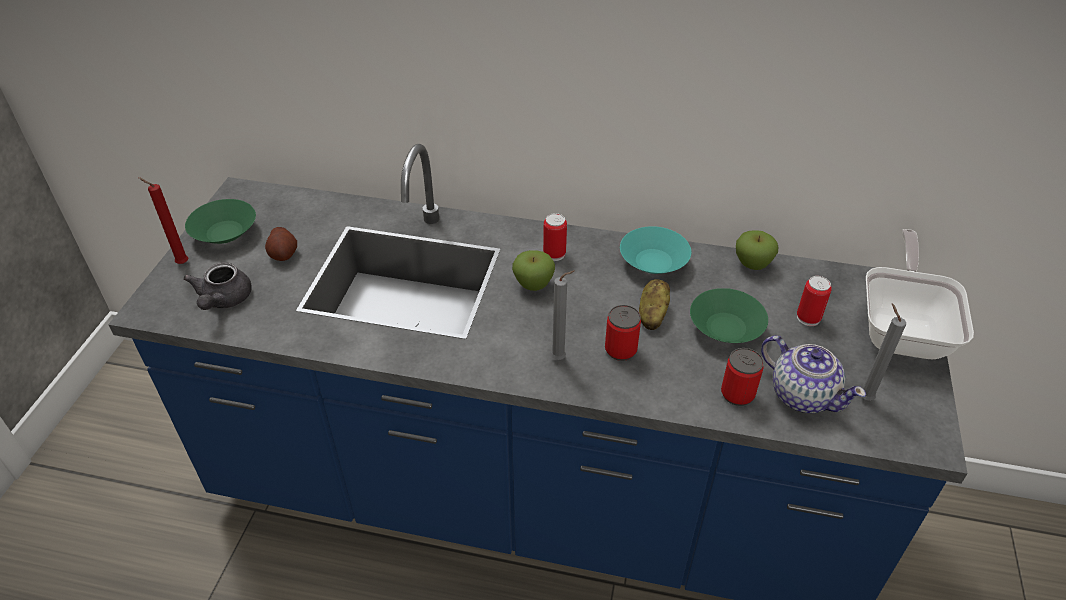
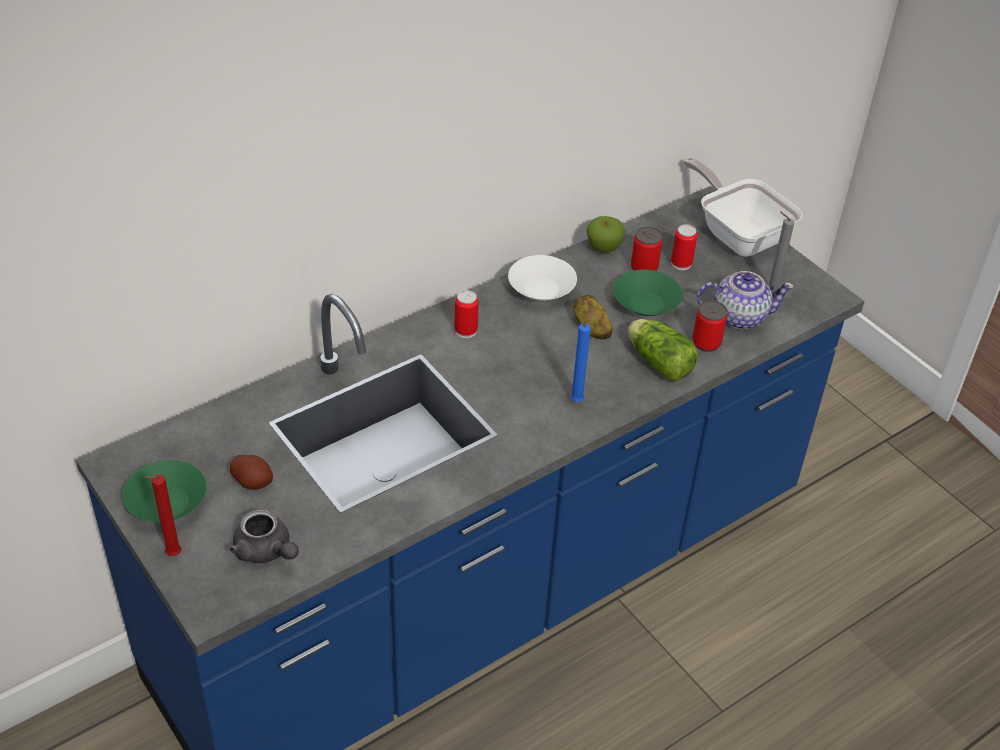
camera: 50 degrees left, 0 degrees up
(533, 285) = (485, 363): apple -> none
(560, 358) = (578, 400): grey candle -> blue candle
(620, 350) = (605, 366): can -> can (644, 267)
(654, 263) = (542, 290): turquoise bowl -> white bowl
(670, 377) = (657, 361): none -> lettuce

